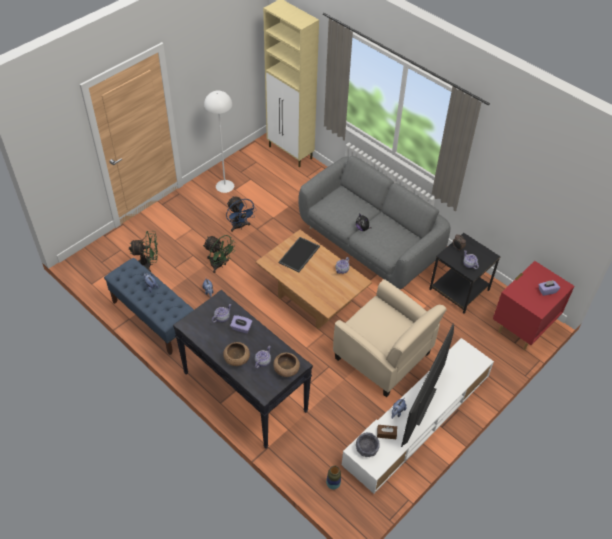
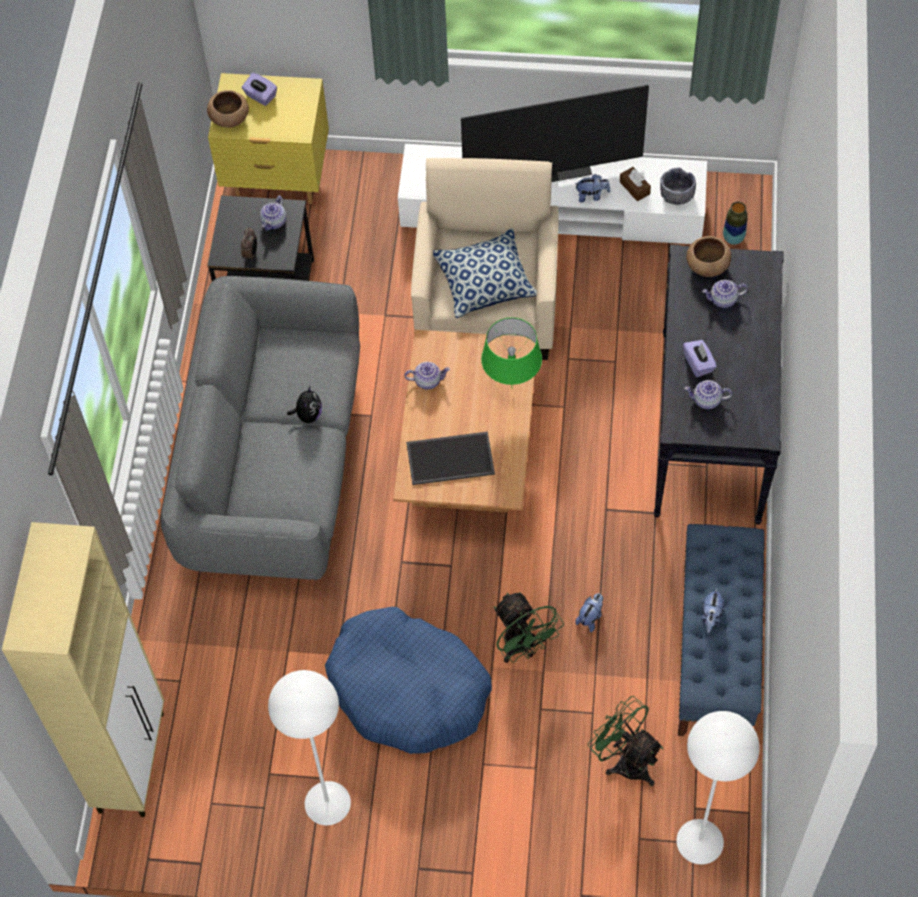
camera: 125 degrees left, 10 degrees up
(99, 264) = (700, 842): none -> white floor lamp
(219, 265) = (522, 647): green fan -> green fan turned 150 degrees clockwise
(237, 359) = (751, 330): brown bowl -> brown bowl (230, 118)
(240, 226) = (408, 689): blue fan -> blue dog bed
(311, 293) = (512, 388): none -> green table lamp
(375, 322) = (485, 282): none -> pillow
(522, 328) = (278, 180): red nightstand -> yellow nightstand

